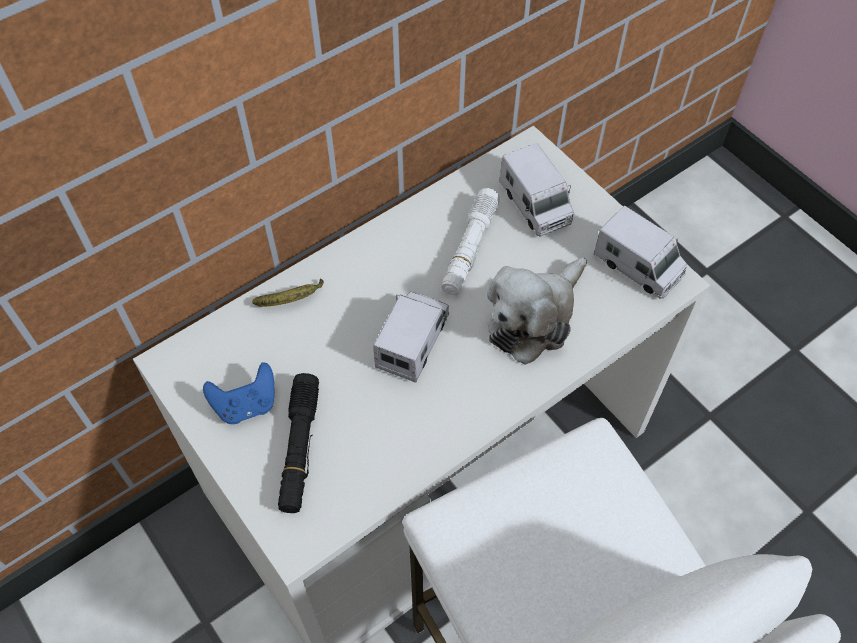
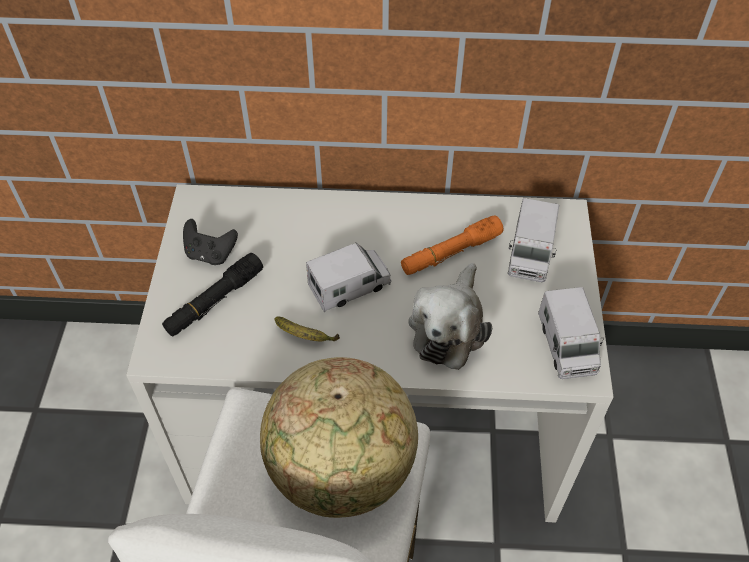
camera: 40 degrees right, 5 degrees down
(246, 405) = (210, 254): blue game controller -> black game controller
(291, 300) = (300, 210): banana -> banana (305, 336)
(469, 248) = (451, 252): white flashlight -> orange flashlight
(533, 318) = (449, 327): plush toy -> plush toy turned 60 degrees counterclockwise
(582, 510) = (342, 470): none -> globe

